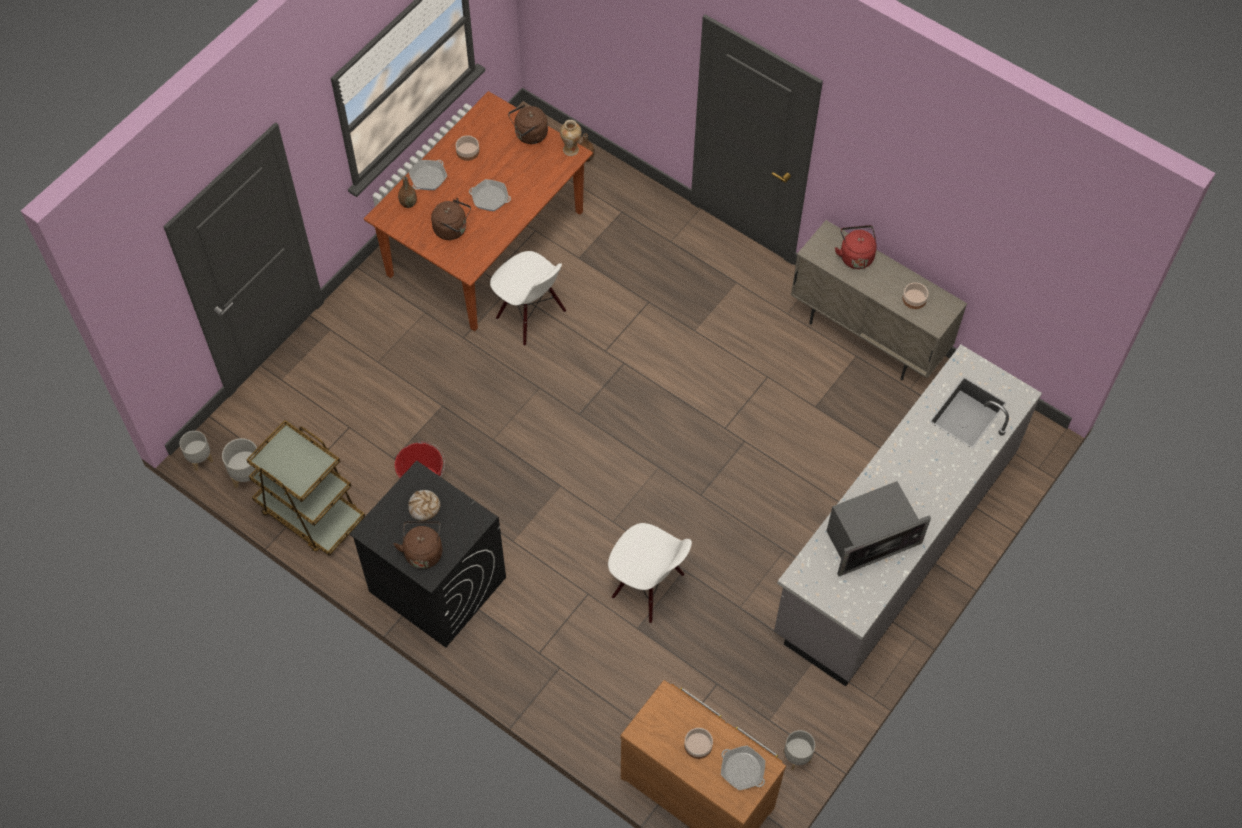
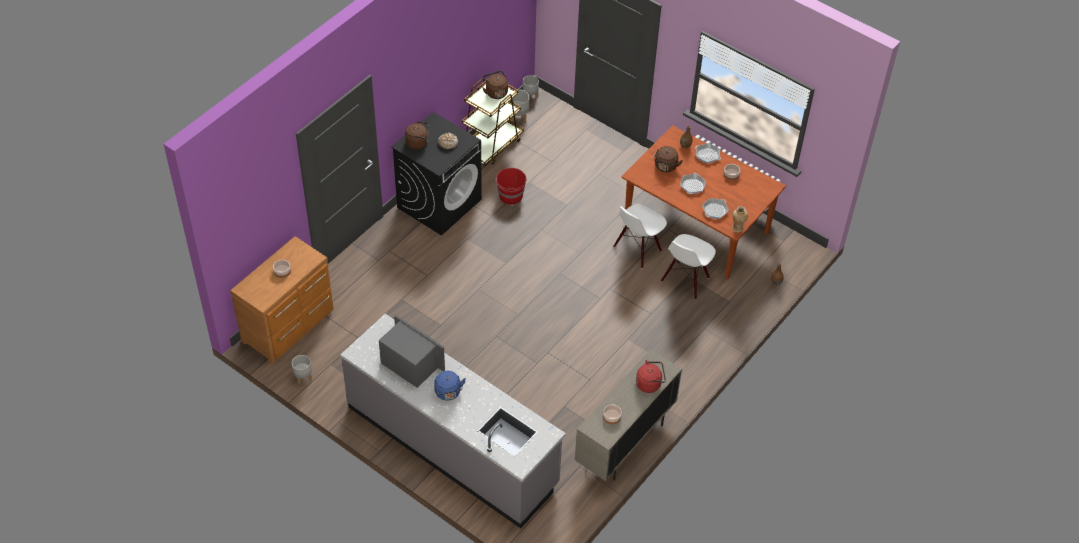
camera: 90 degrees right, 10 degrees down
(529, 135) = (748, 206): brown kettle -> brown kettle (495, 92)
(647, 587) = (429, 305): white chair -> white chair (685, 280)
(742, 770) = (263, 291): frying pan -> frying pan (714, 210)
(869, 539) = (410, 364): microwave -> microwave turned 150 degrees clockwise
(915, 486) = (448, 393): none -> blue kettle

